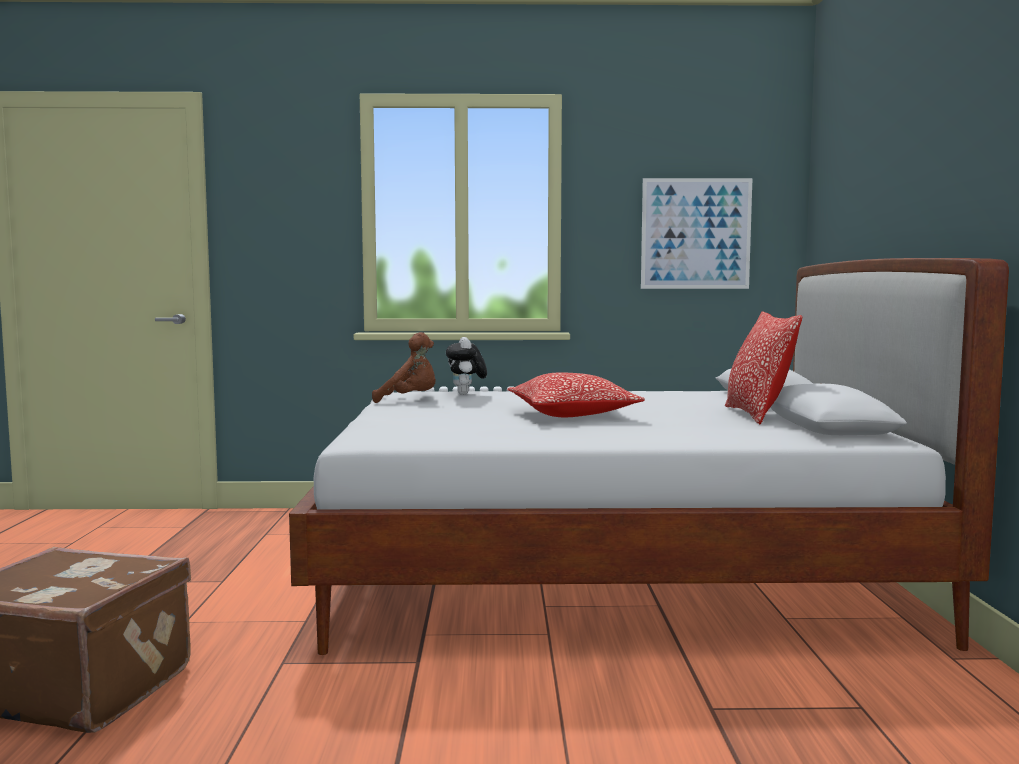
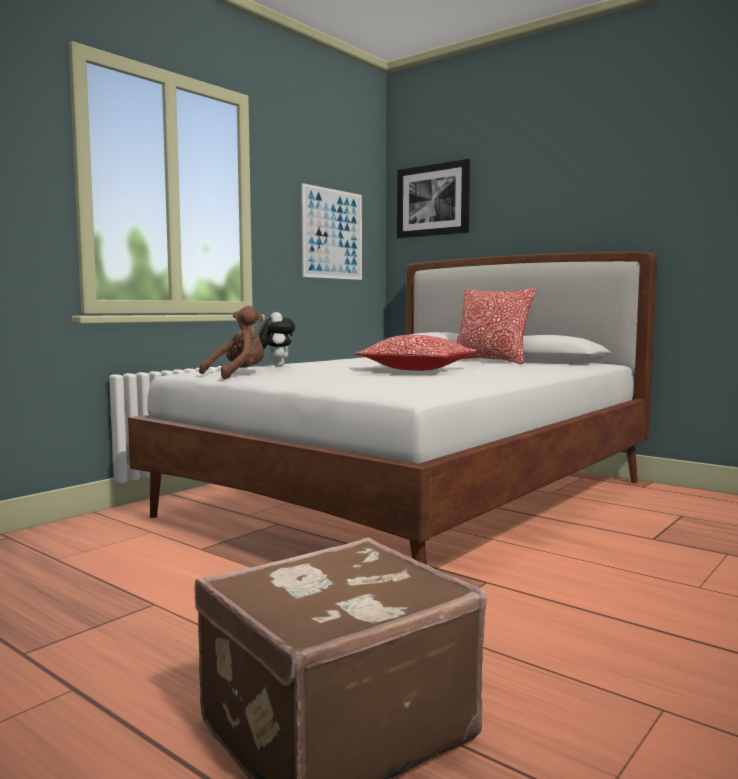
camera: 50 degrees left, 0 degrees up
(466, 394) = (275, 366): plush toy -> plush toy turned 135 degrees counterclockwise
(837, 177) = (433, 200): none -> picture

